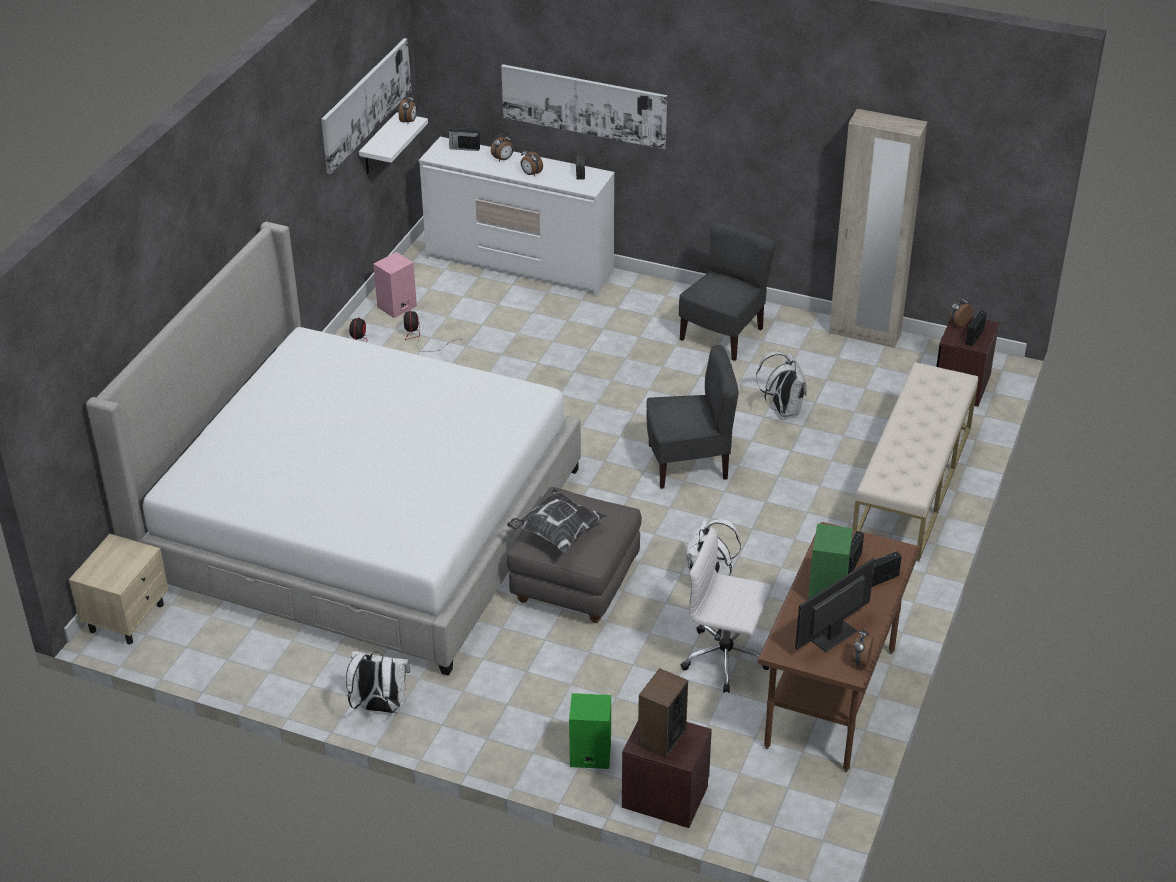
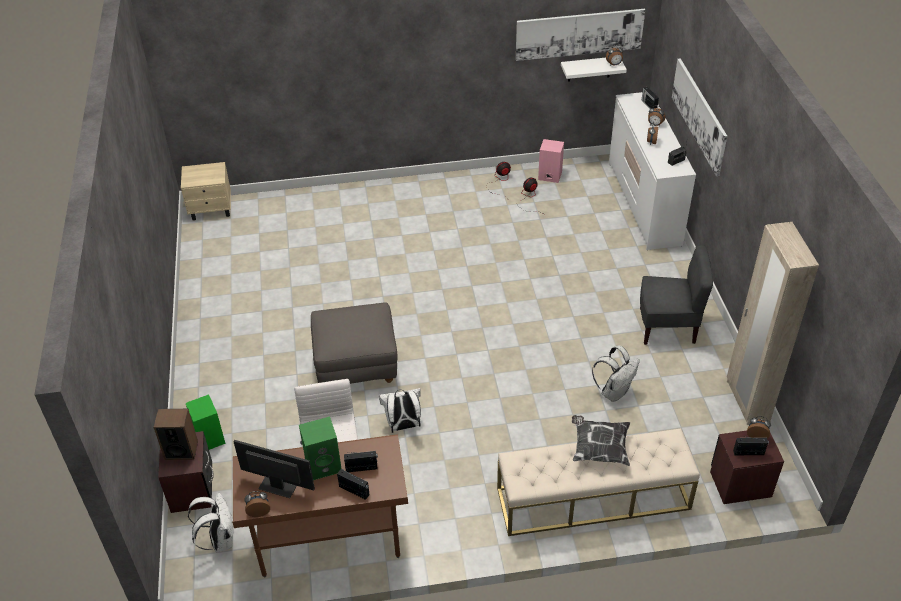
camera: 60 degrees right, 5 degrees up
(361, 524) = (343, 254): bed -> none
(380, 707) = (198, 331): white backpack -> white backpack (220, 540)
(557, 533) = (337, 322): pillow -> pillow (599, 448)
(688, 463) = (513, 368): grey chair -> none

